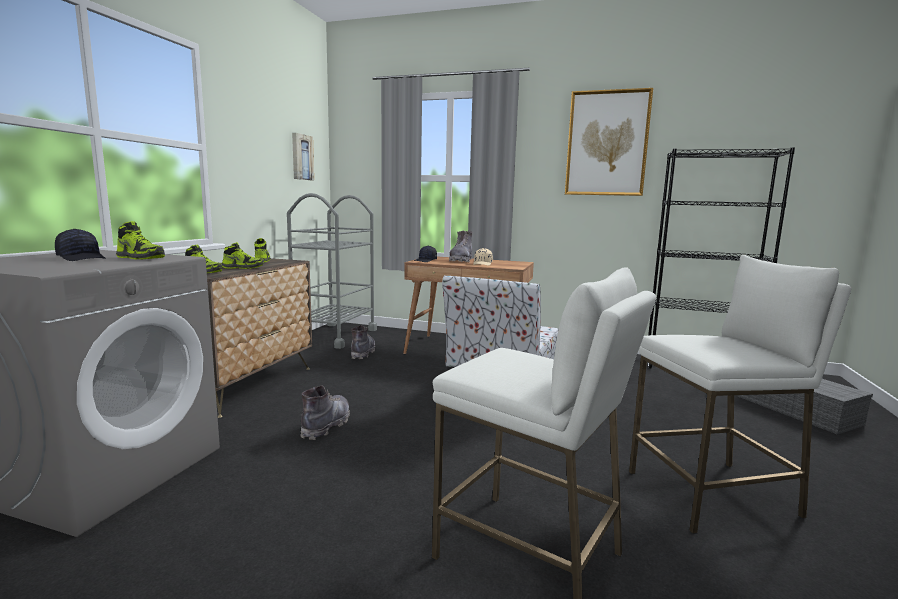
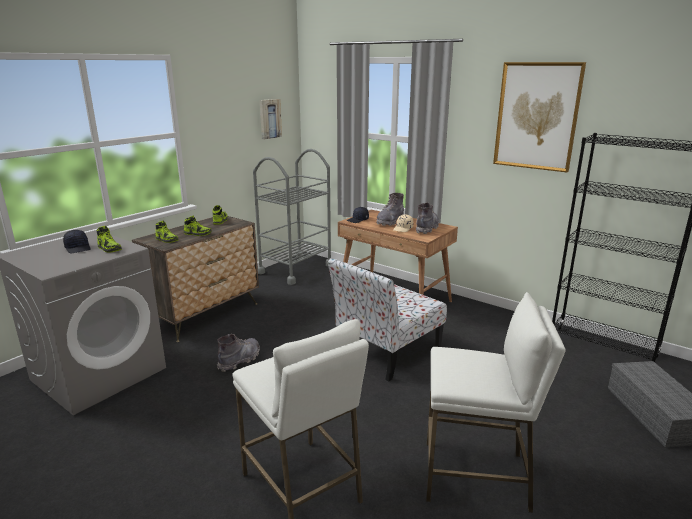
camera: 20 degrees right, 10 degrees up
(362, 353) = (306, 291): grey boot -> grey boot (426, 228)

